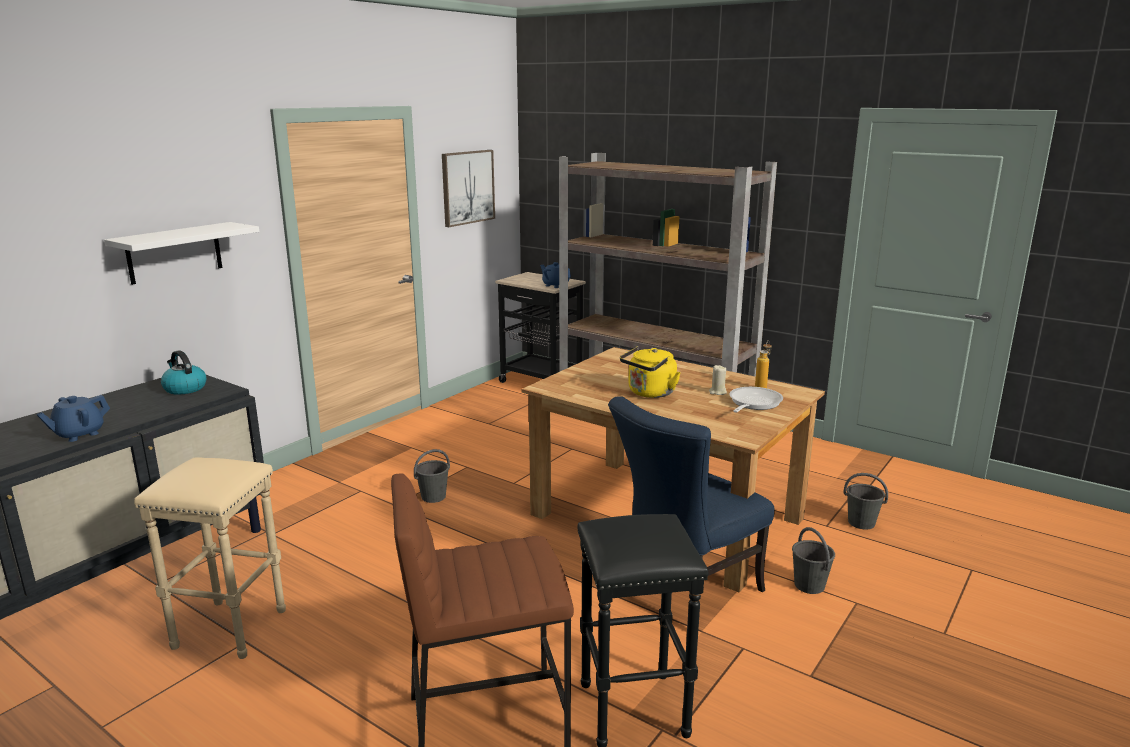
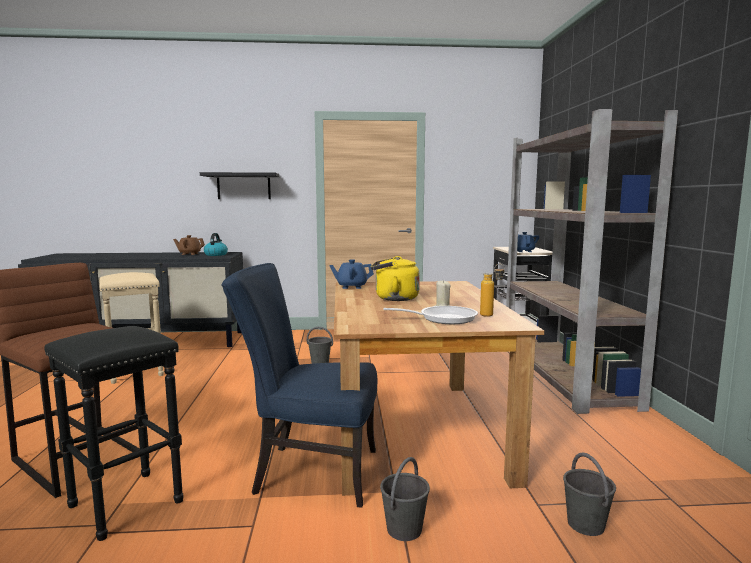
camera: 50 degrees right, 10 degrees down
(79, 434) = (143, 257): blue teapot -> blue teapot (351, 287)
(125, 400) = (189, 254): none -> brown teapot
(174, 253) = (244, 186): white shelf -> black shelf
(467, 187) = (476, 173): picture -> none

